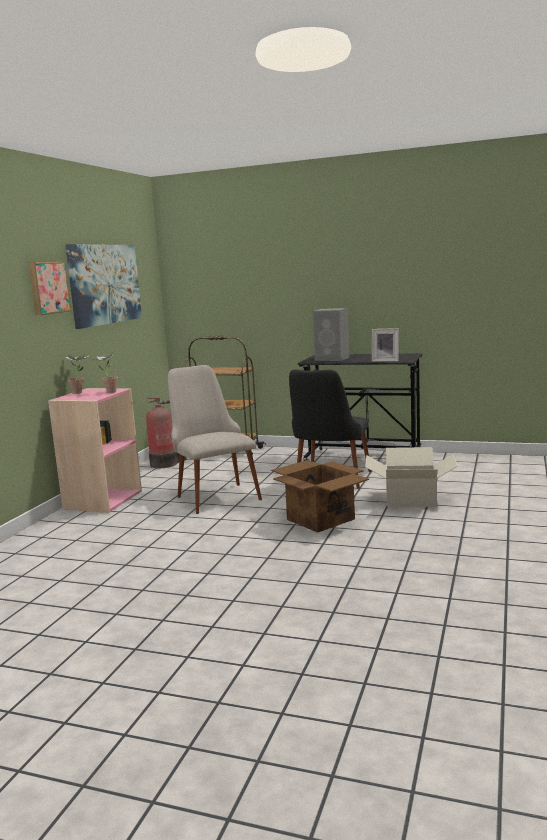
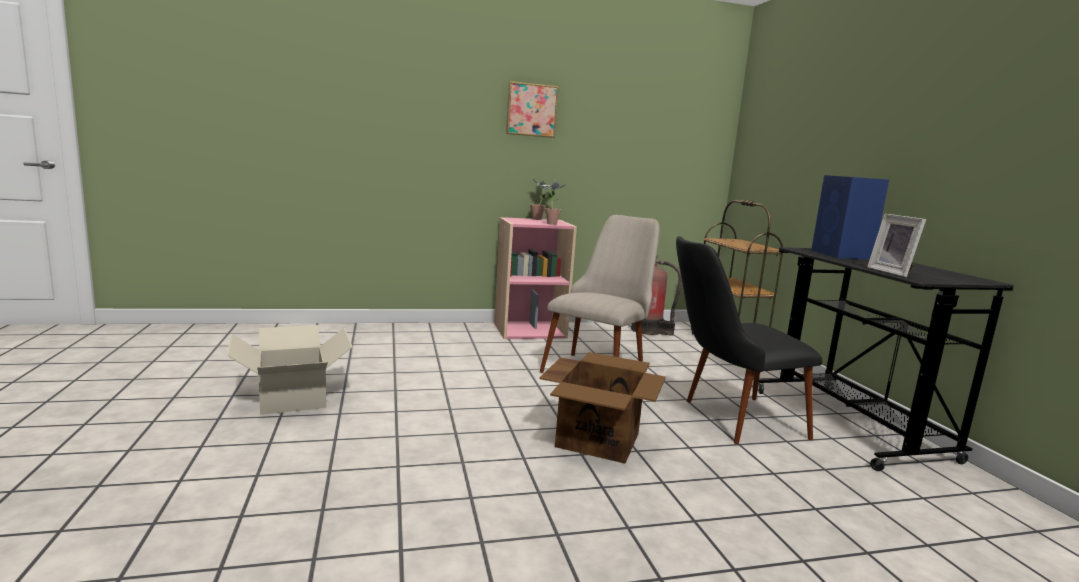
camera: 55 degrees right, 0 degrees up
(104, 284) = (624, 120): picture -> none
(333, 359) = (842, 255): grey speaker -> blue speaker
(410, 499) = (756, 494): cardboard box -> cardboard box (293, 397)

